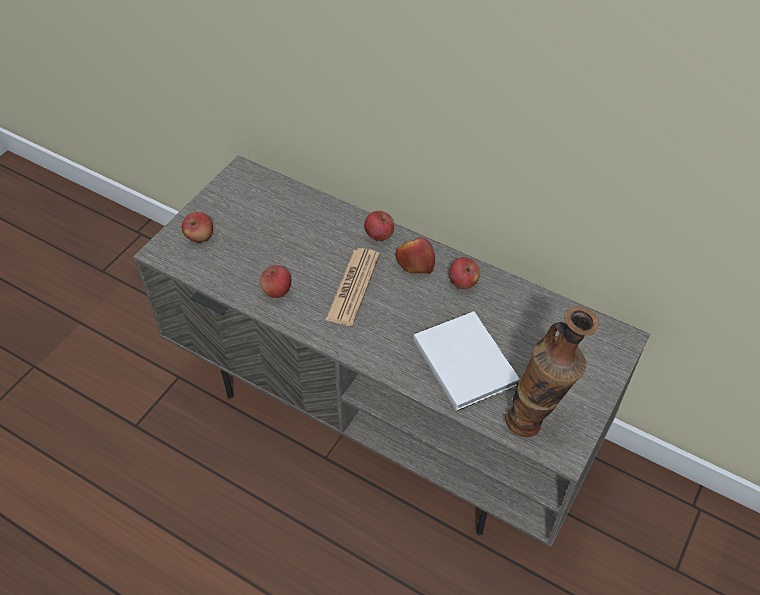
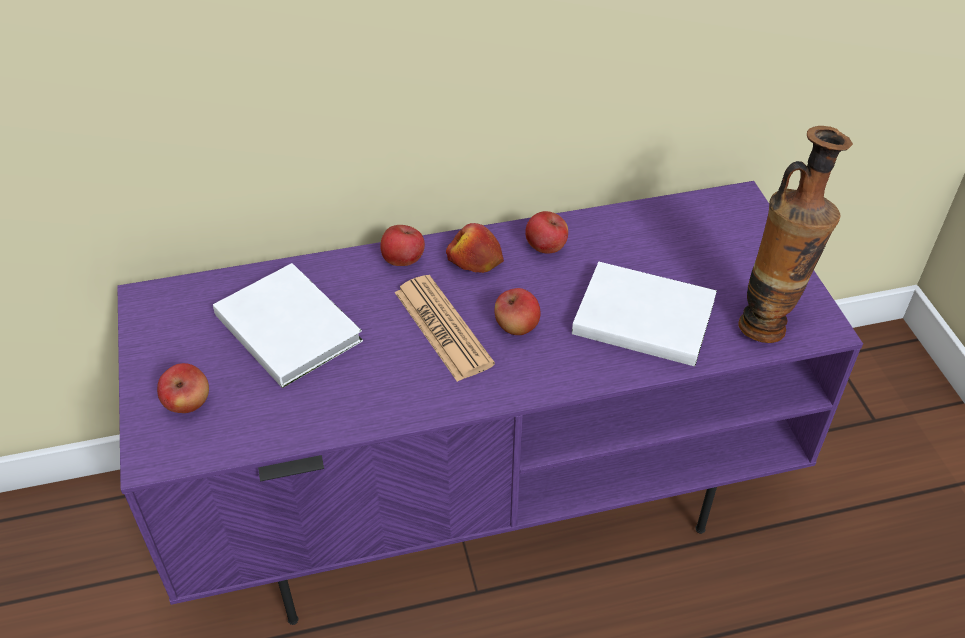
camera: 45 degrees left, 5 degrees down
(277, 291) = (363, 392): apple -> apple (516, 327)
(285, 230) = (288, 325): none -> white book
(385, 411) = (483, 493): grey tv stand -> purple tv stand

